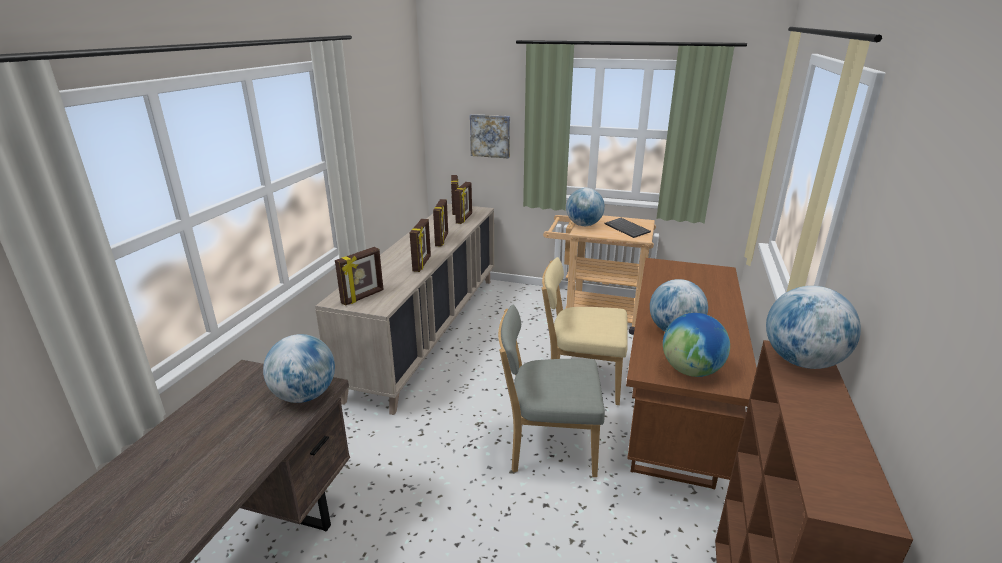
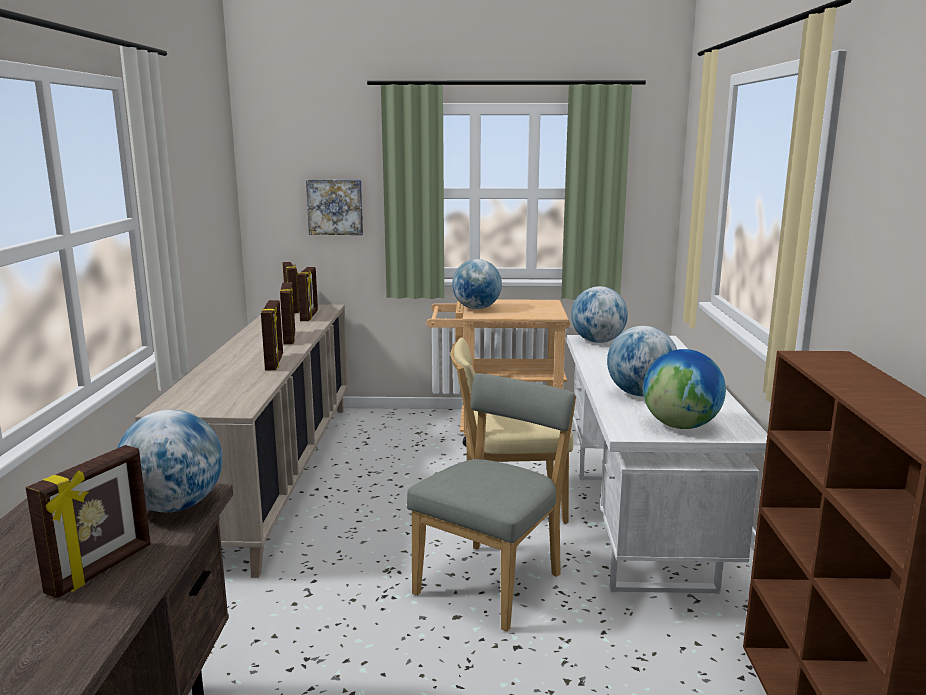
camera: 15 degrees left, 10 degrees down
(363, 297) = (205, 401): picture frame -> picture frame (101, 569)
(547, 447) = (493, 582): grey chair -> grey chair turned 135 degrees clockwise
(628, 229) = (533, 309): keyboard -> none
(674, 418) = (641, 527): brown desk -> white desk
(801, 361) = (829, 361): globe -> globe (597, 341)

